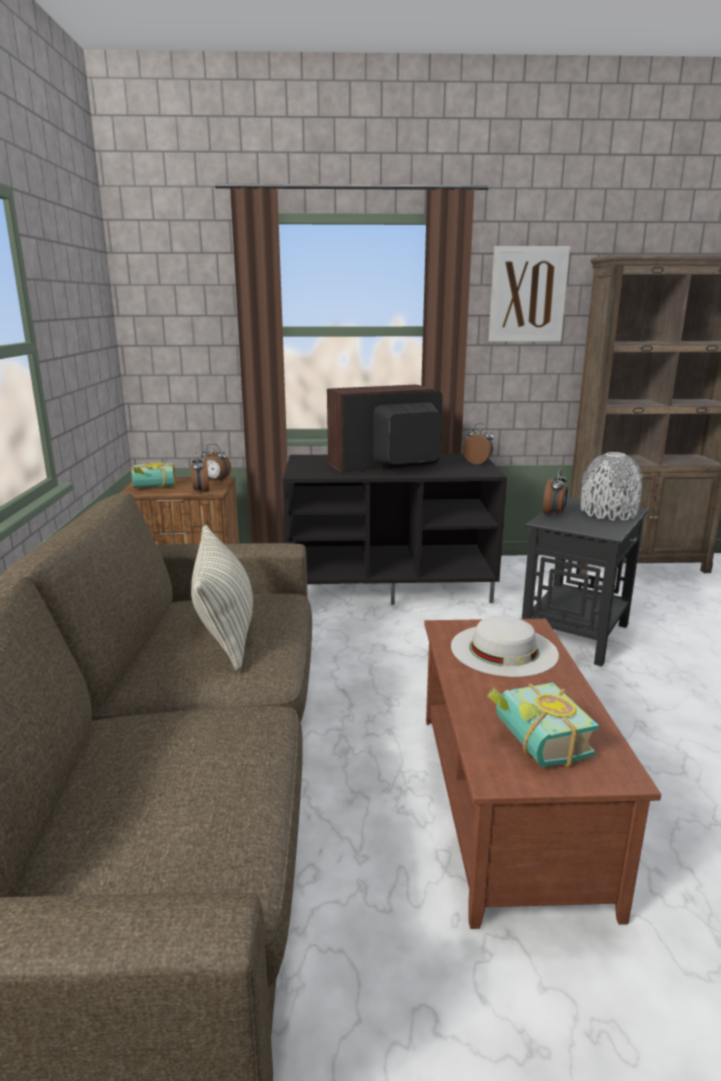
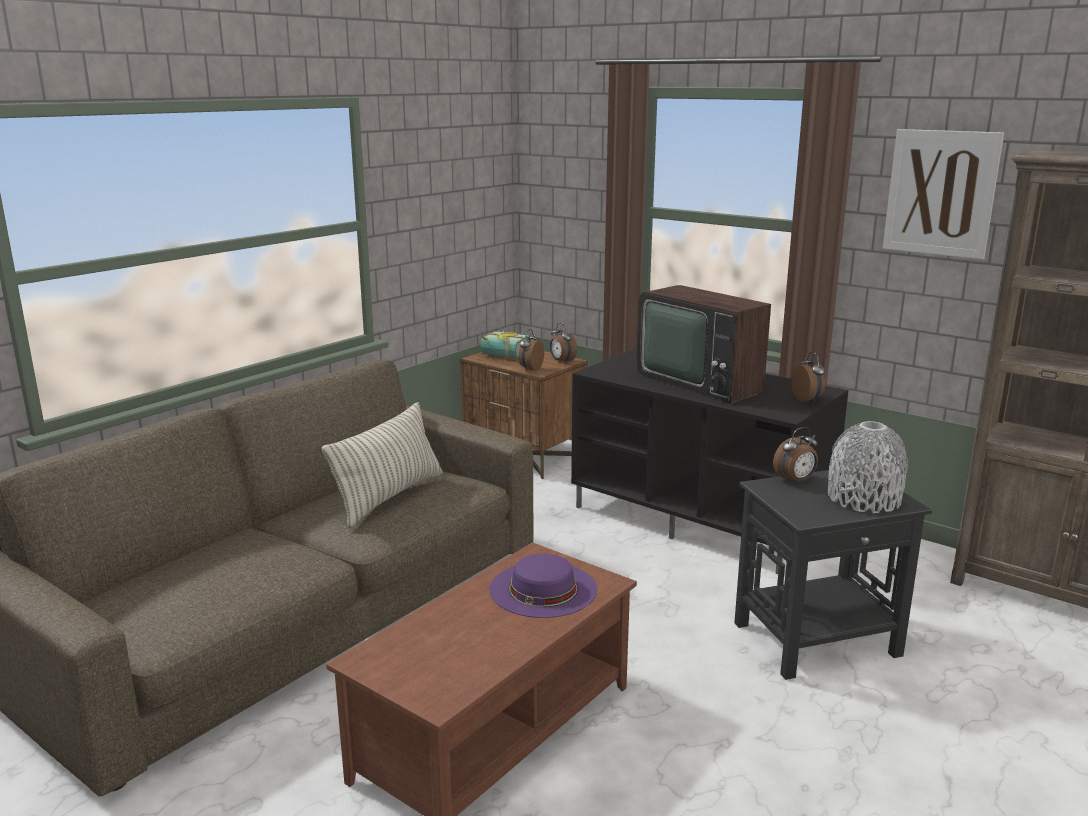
camera: 40 degrees right, 0 degrees up
(387, 465) = (702, 380): television -> television turned 150 degrees counterclockwise
(504, 650) = (543, 589): white hat -> purple hat
(533, 744) = (424, 656): book -> none

